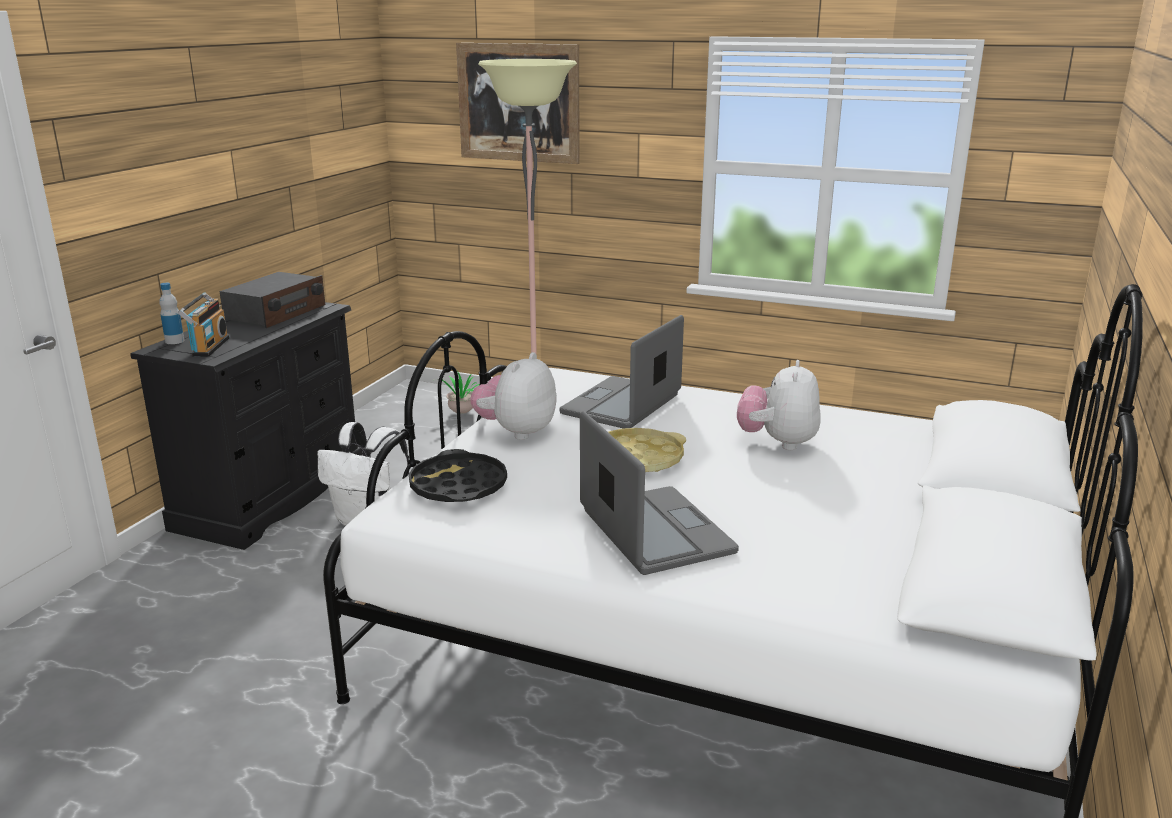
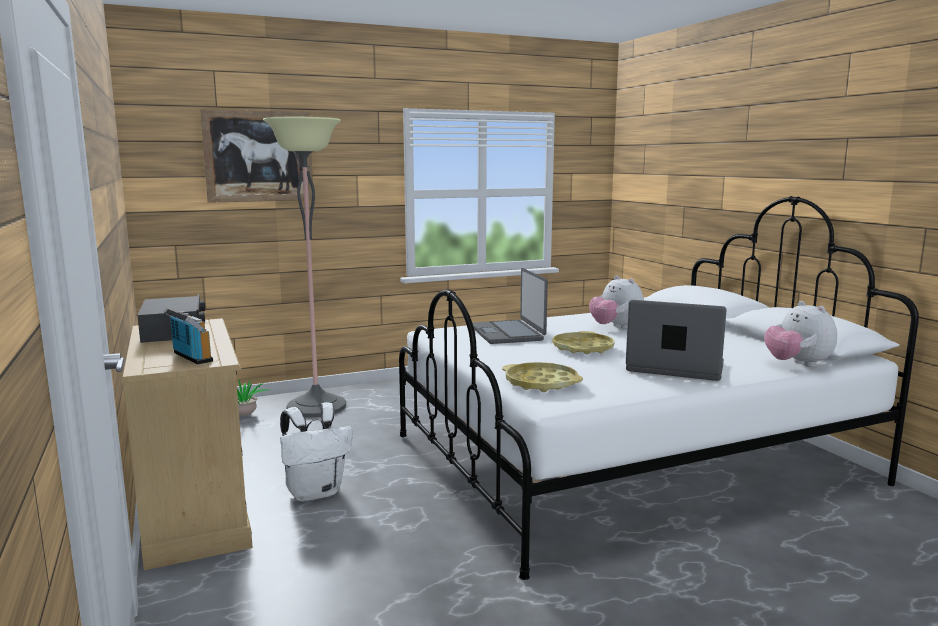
camera: 45 degrees left, 10 degrees down
(174, 341) = (142, 362): bottle -> none
(272, 495) = (196, 510): black dresser -> beige dresser
(458, 486) = (541, 383): black tray -> yellow tray
(516, 432) = (493, 356): plush toy -> plush toy (797, 364)

